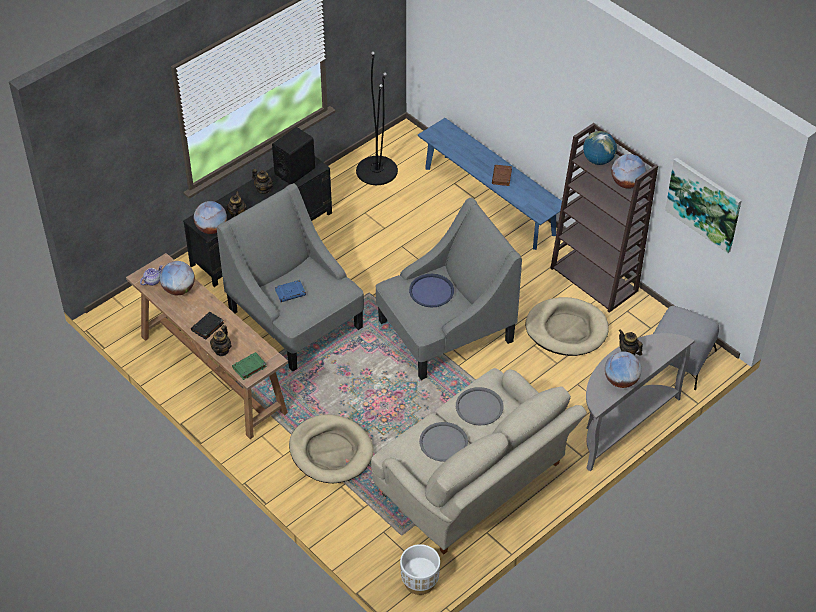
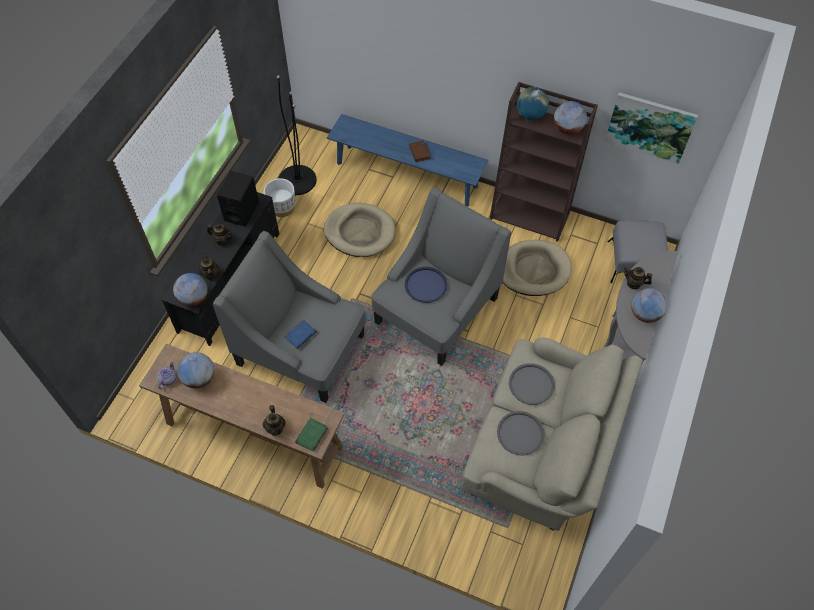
camera: 25 degrees left, 10 degrees up
(207, 327) = (248, 408): black book -> none
(331, 451) = (402, 469): beige dog bed -> beige dog bed (360, 232)
(419, 581) = (548, 568): white planter -> white planter (282, 208)

